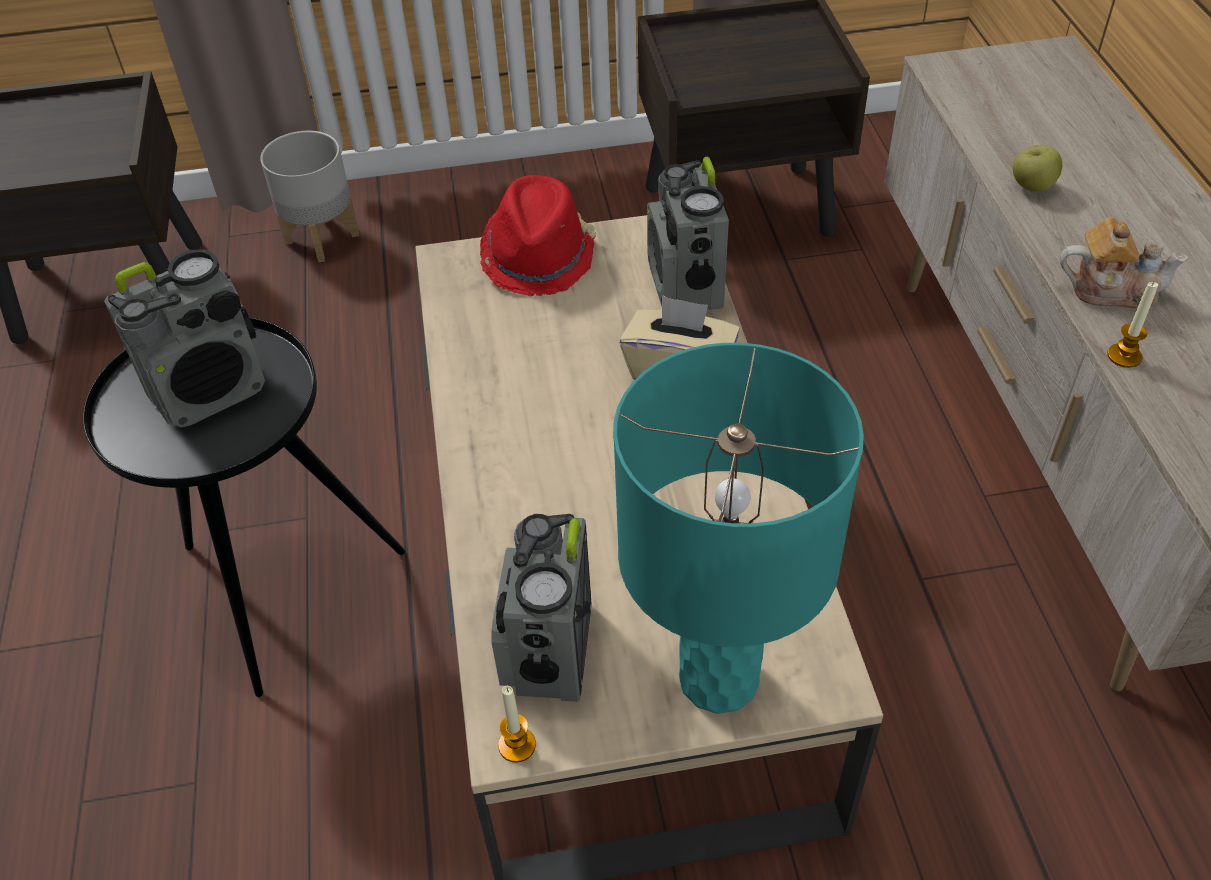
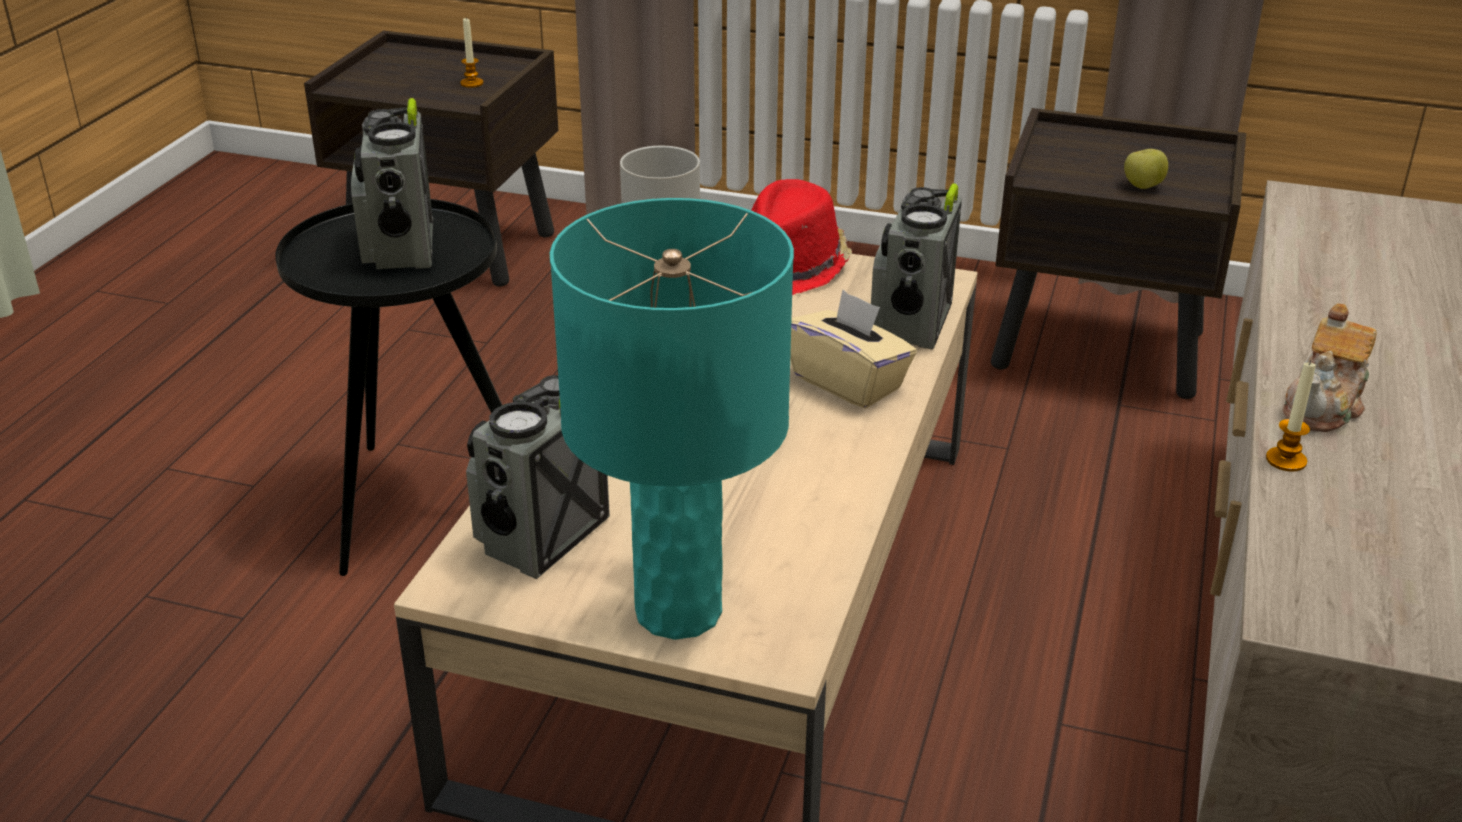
camera: 25 degrees right, 15 degrees down
(211, 391) = (399, 249): radio -> radio turned 90 degrees clockwise
(517, 745) = (456, 590): candle -> candle (472, 83)
(1031, 186) = (1312, 307): apple -> apple (1142, 187)
(1111, 290) = (1324, 407): teapot -> teapot turned 90 degrees clockwise

